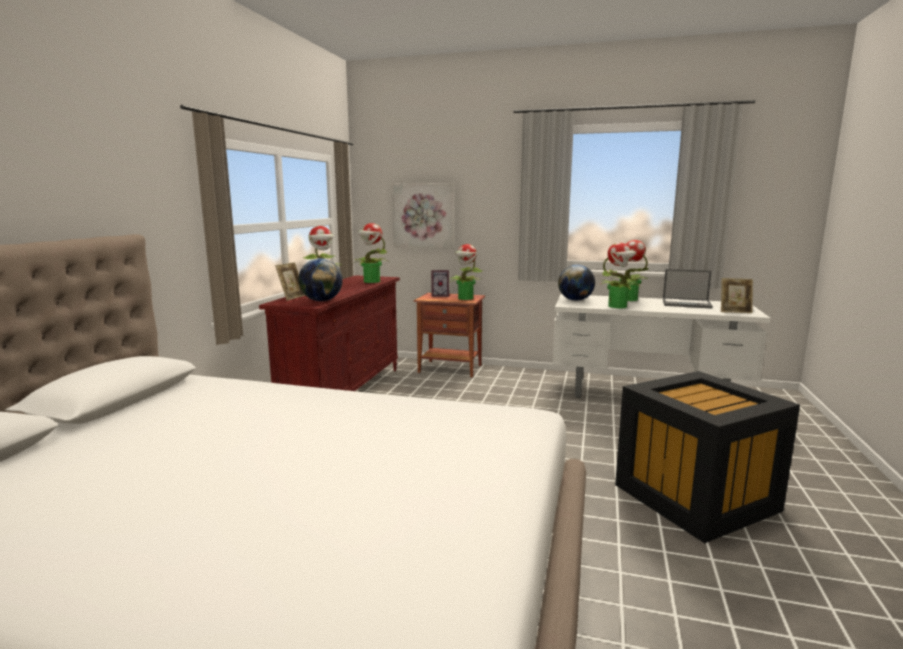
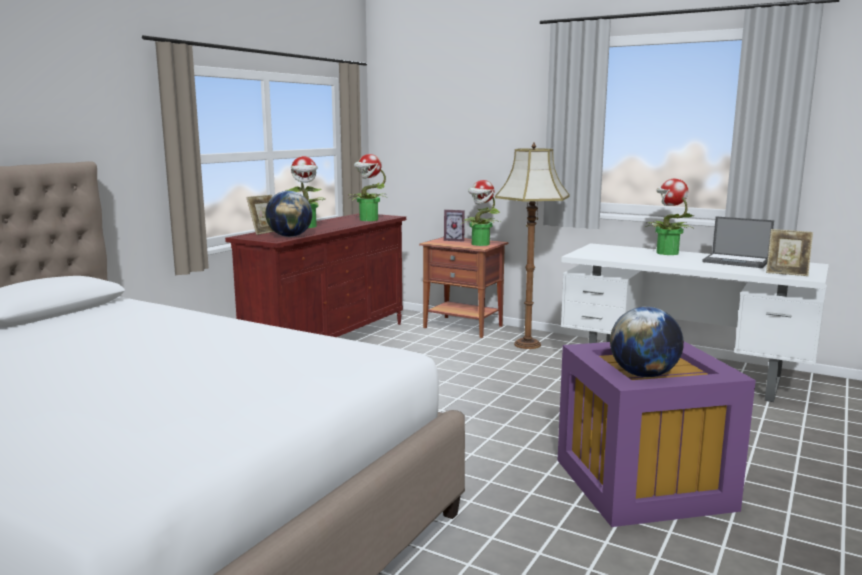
camera: 15 degrees right, 0 degrees up
(424, 215) = (443, 146): picture -> none
(513, 380) = (528, 344): none -> floor lamp
(575, 300) = (597, 251): globe -> globe (644, 375)
(618, 306) = (640, 260): potted plant -> none
(698, 498) = (645, 485): black storage box -> purple storage box

